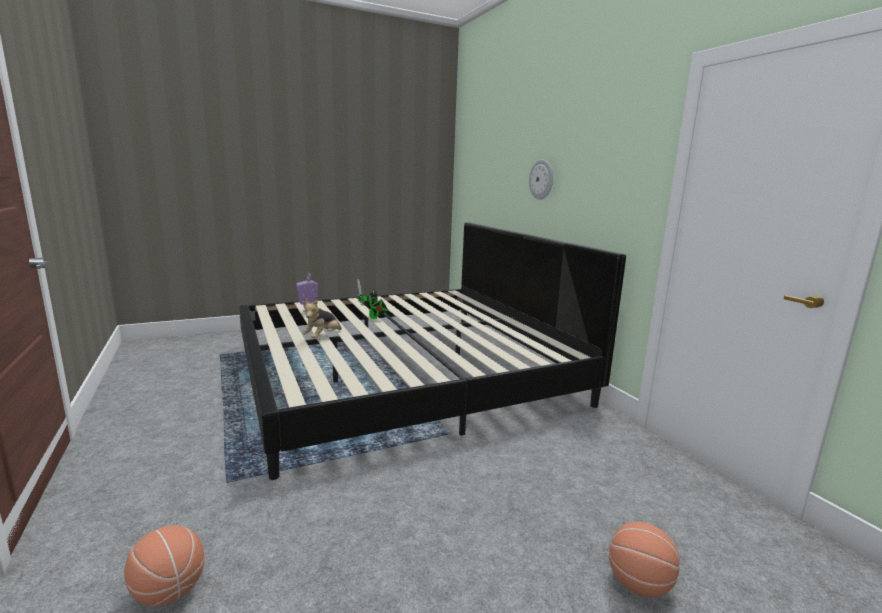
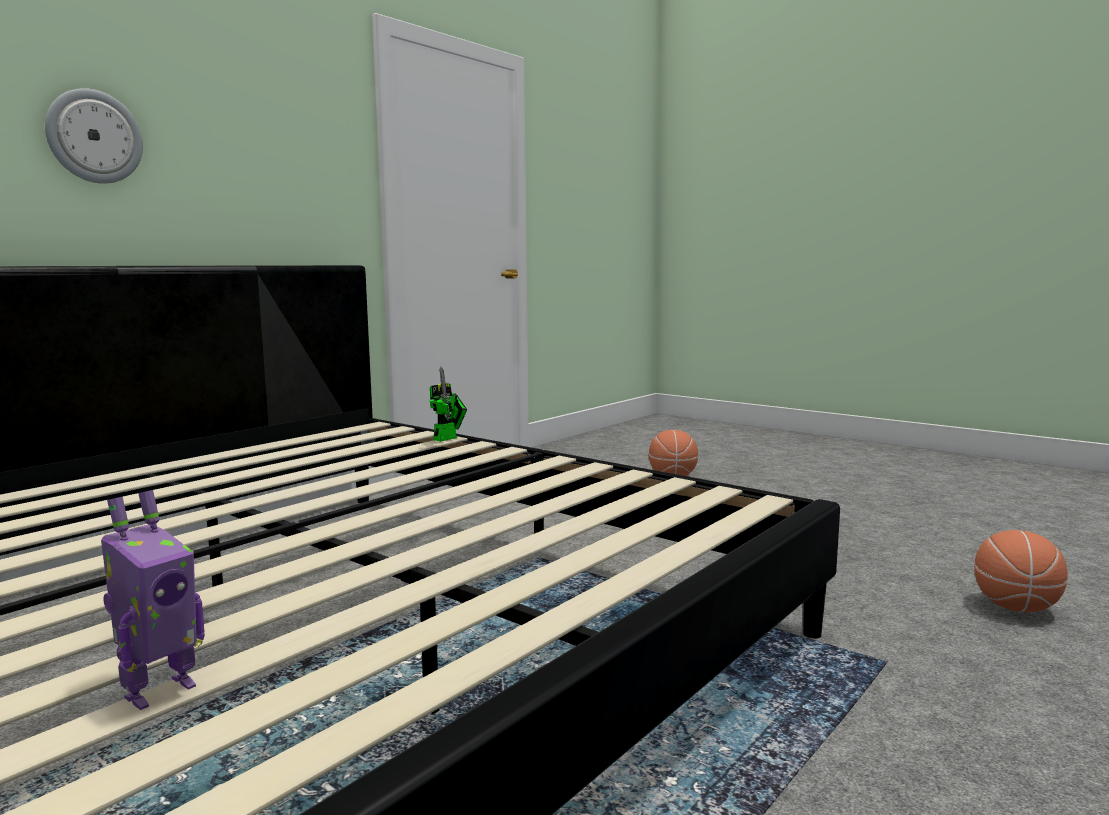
camera: 115 degrees left, 5 degrees down
(322, 337) = (462, 570): plush toy -> none
(373, 317) = (210, 565): toy robot -> toy robot (448, 438)

